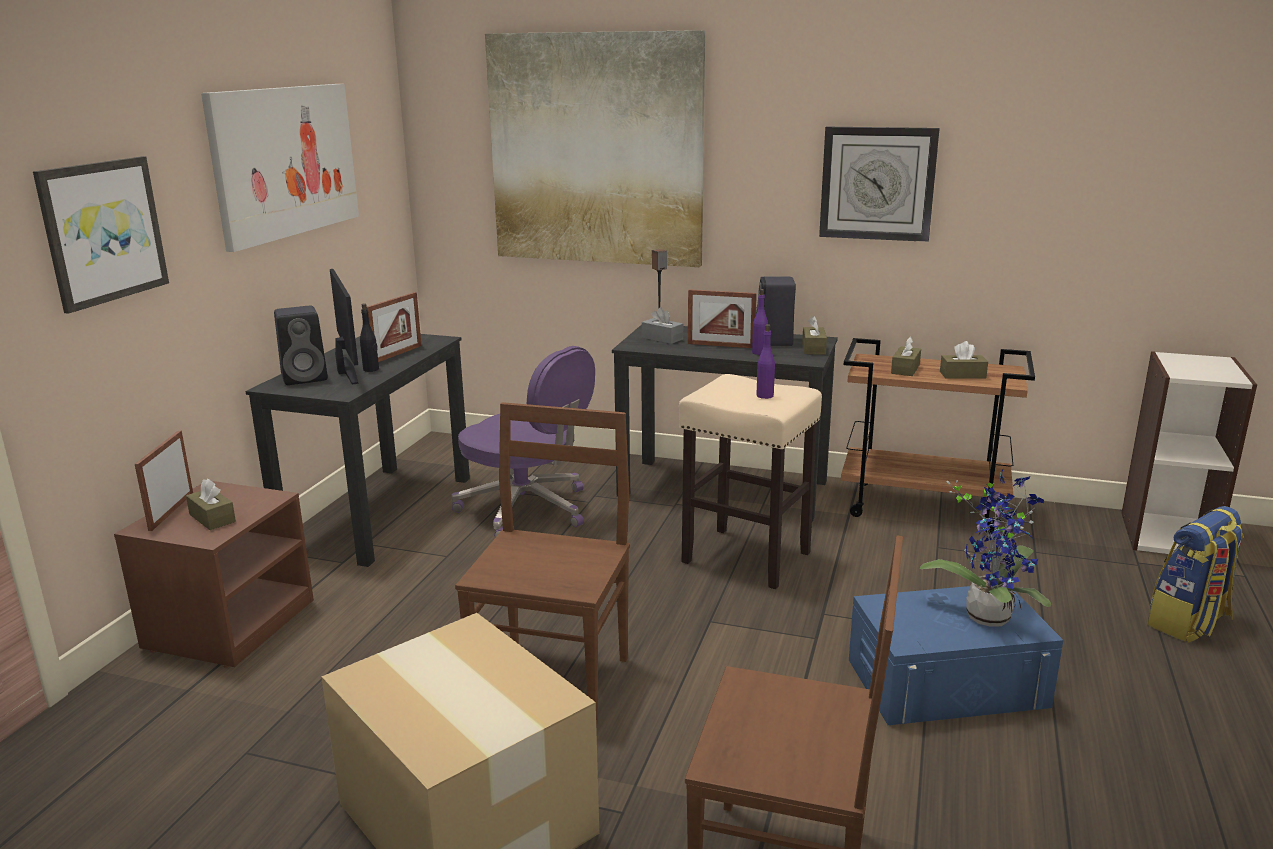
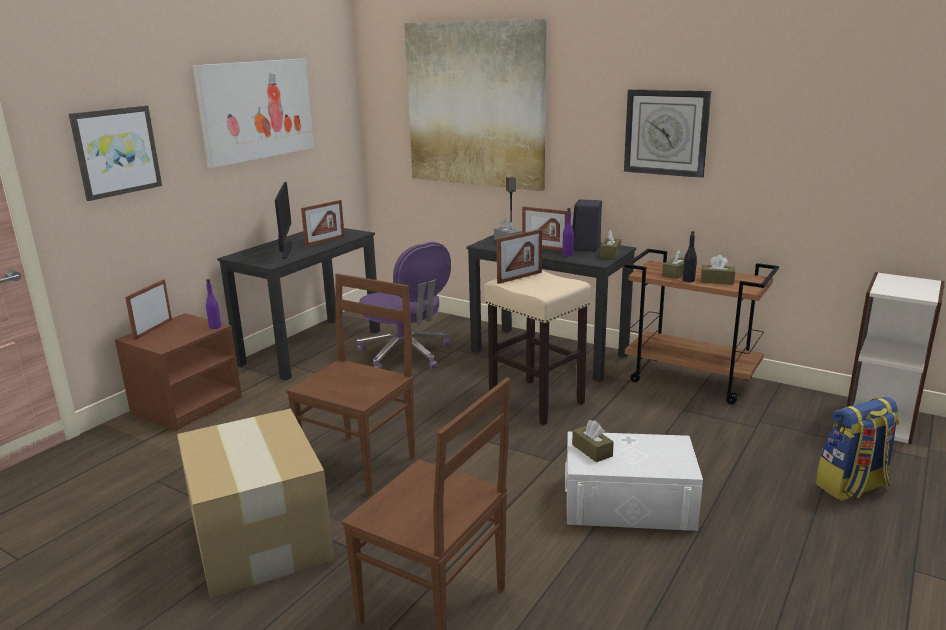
camera: 15 degrees right, 0 degrees up
(212, 518) = (173, 335): brown tissue box -> brown tissue box (592, 450)
(306, 377) = (258, 252): black speaker -> none
(371, 369) = (301, 250): black bottle -> black bottle (688, 280)
(723, 389) = (519, 277): none -> picture frame
(764, 396) = (545, 284): purple bottle -> purple bottle (215, 327)
(946, 683) = (628, 502): blue storage box -> white storage box
(988, 614) = (658, 455): potted plant -> none

